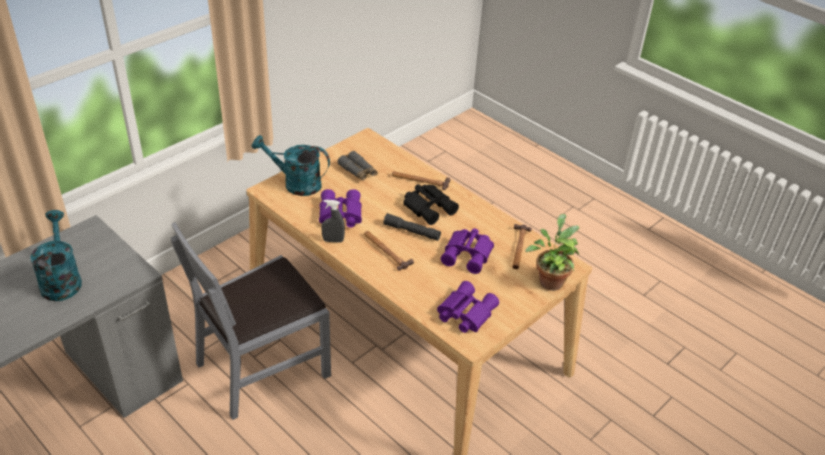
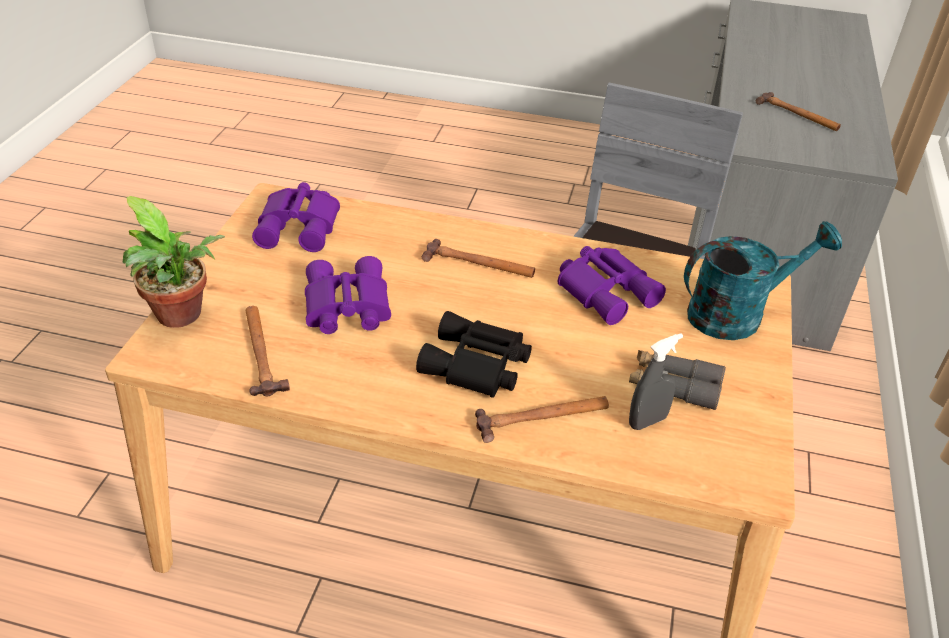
camera: 150 degrees right, 0 degrees up
(61, 279) = (798, 115): turquoise watering can -> hammer
(333, 240) = (570, 250): grey spray bottle -> grey spray bottle (647, 421)
(411, 231) = (468, 309): grey flashlight -> none

